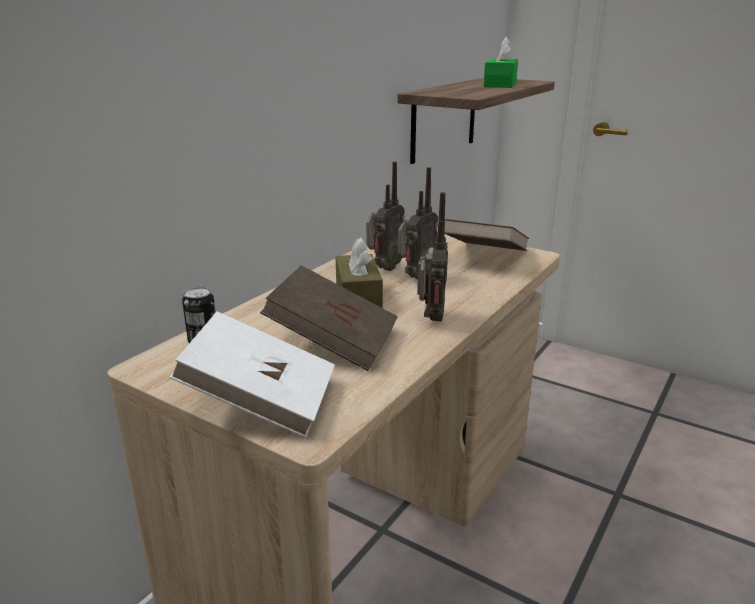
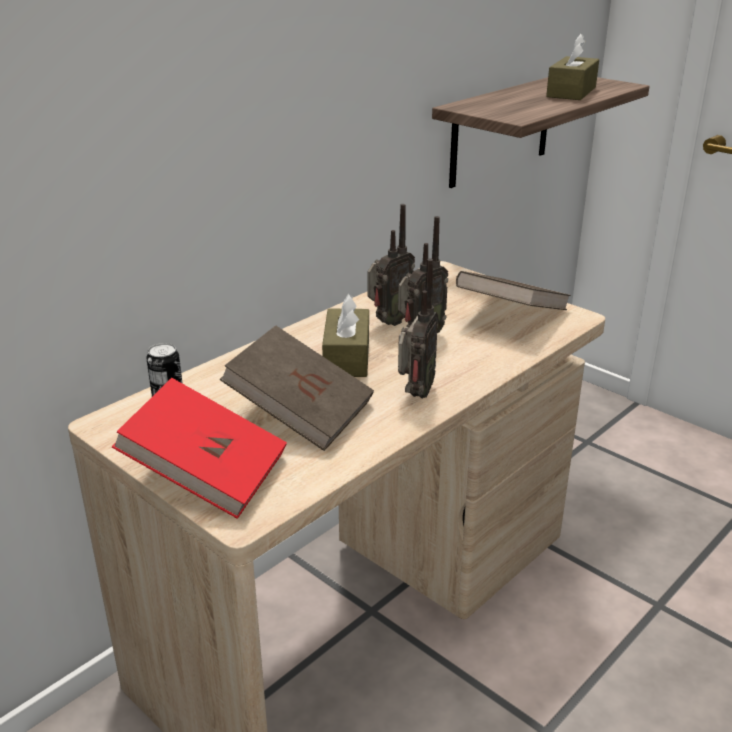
camera: 10 degrees right, 5 degrees up
(261, 402) = (207, 475): white book -> red book
(500, 84) = (571, 92): green tissue box -> brown tissue box

